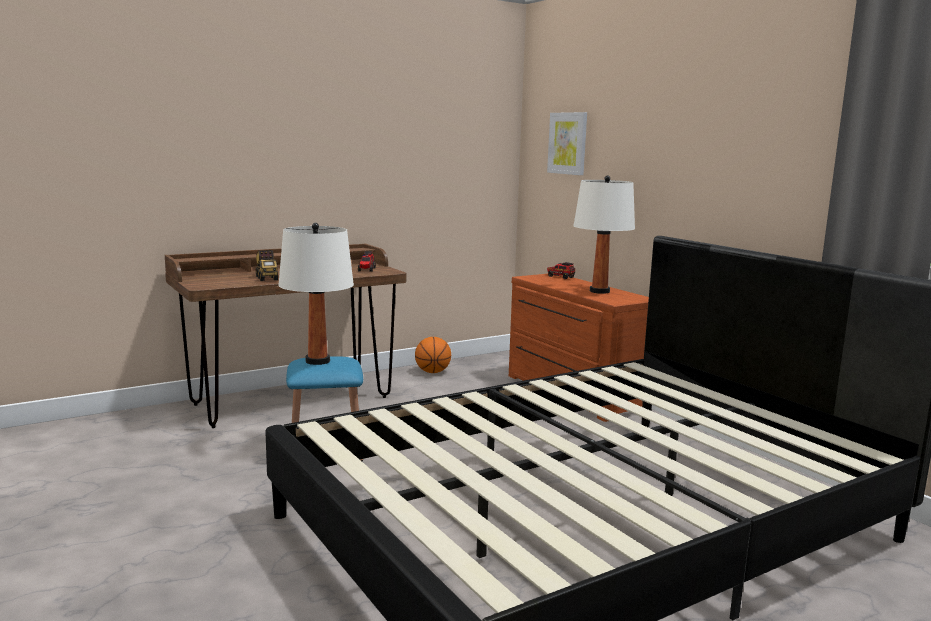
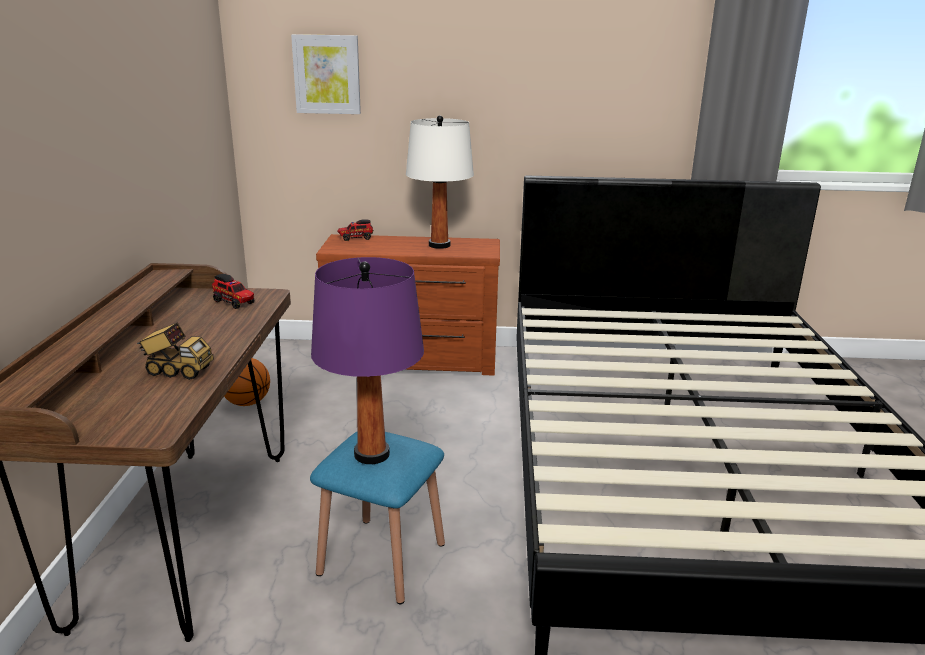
camera: 55 degrees left, 10 degrees up
(318, 361) = (372, 454): white table lamp -> purple table lamp

